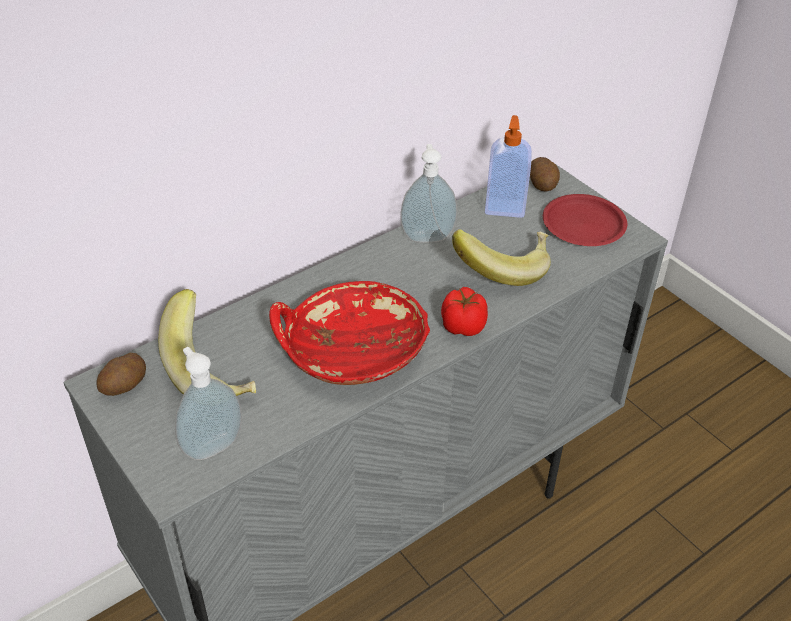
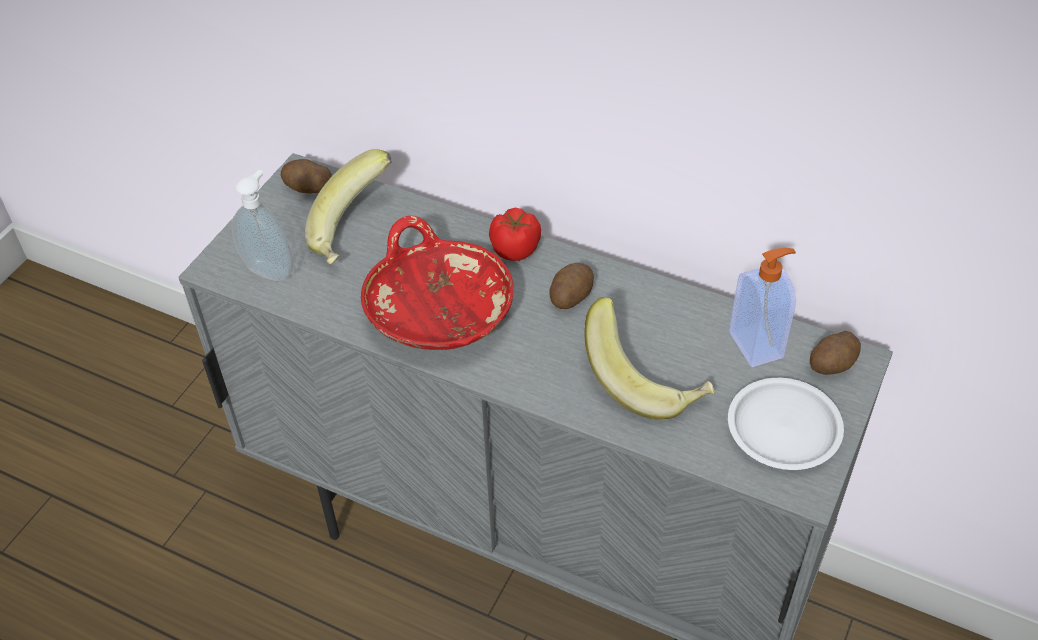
camera: 65 degrees right, 5 degrees up
(393, 274) = (570, 296): none -> potato
(427, 236) = (651, 299): soap dispenser -> none
(463, 325) = (530, 380): tomato -> tomato (516, 249)
(583, 226) = (782, 428): red plate -> white plate

